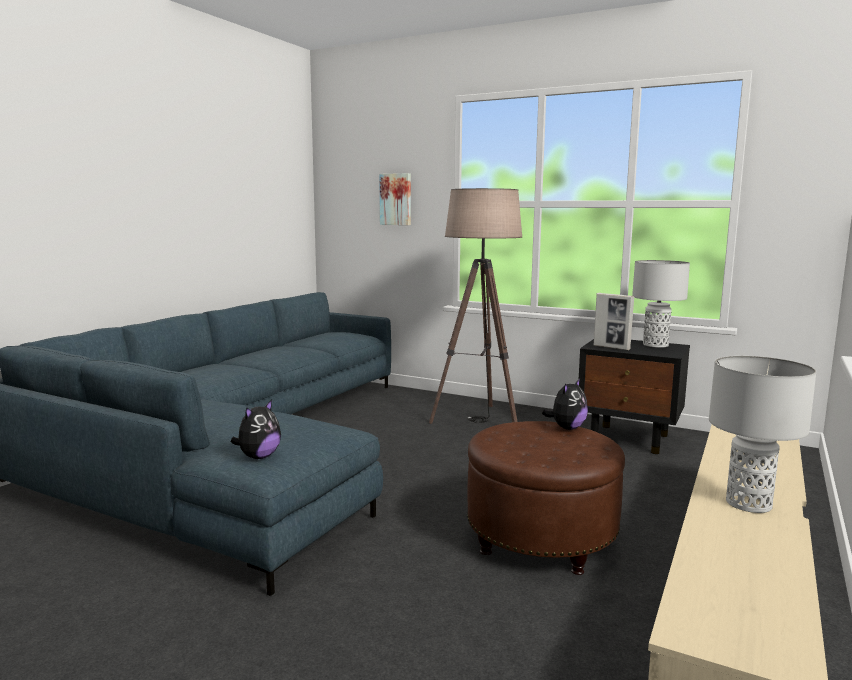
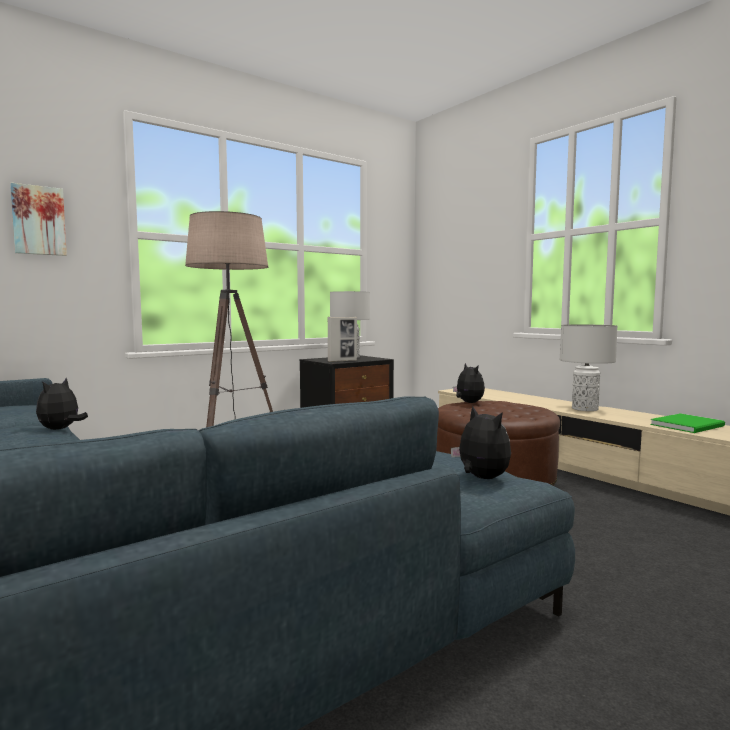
camera: 65 degrees left, 5 degrees down
(309, 354) = (61, 429): none -> plush toy
(745, 585) = (689, 425): none -> green book

